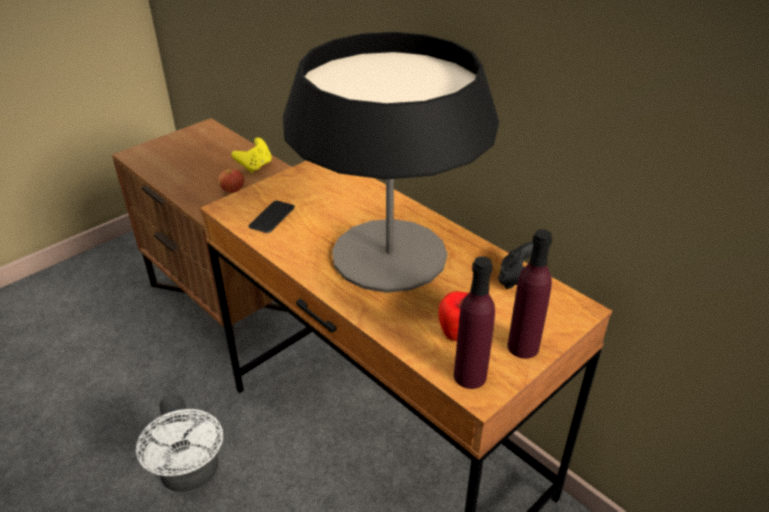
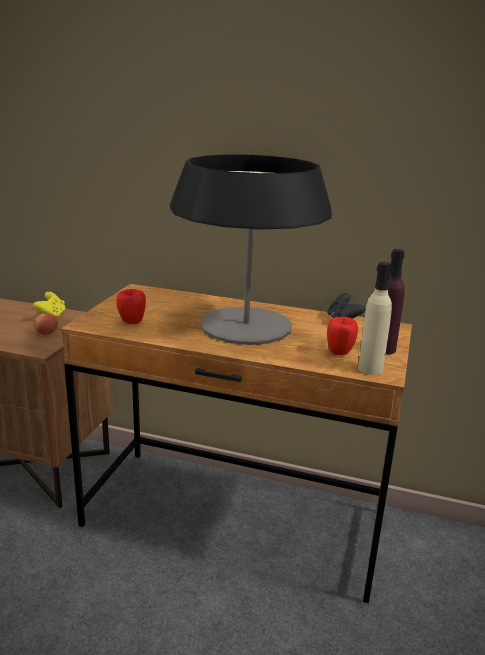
camera: 30 degrees left, 15 degrees down
(192, 475) = (81, 604): white fan -> none
(272, 217) = (132, 323): phone -> apple
(470, 376) = (370, 369): purple bottle -> beige bottle

